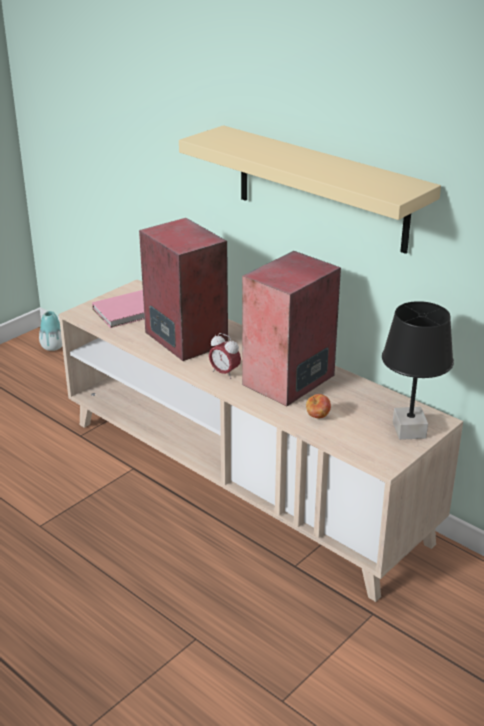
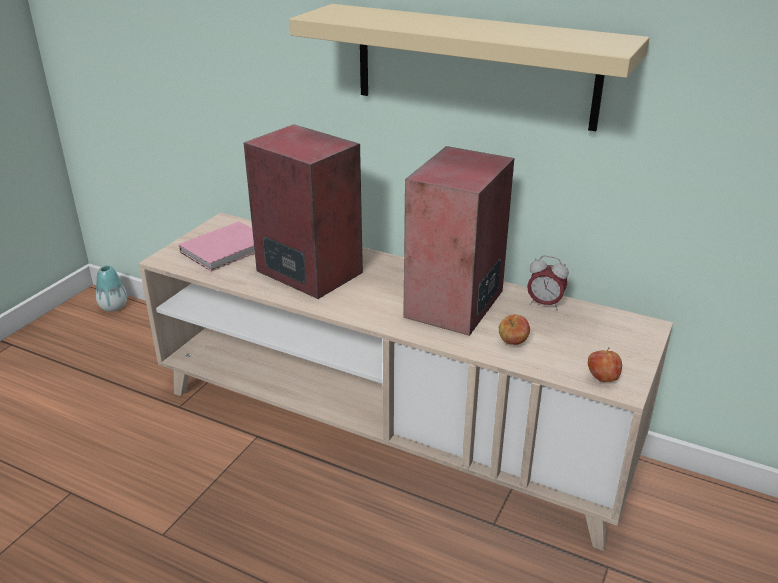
camera: 15 degrees left, 0 degrees up
(224, 373) = (375, 306): alarm clock -> alarm clock (544, 304)
(373, 454) = (602, 378): none -> apple
(408, 430) = (623, 342): black table lamp -> none

